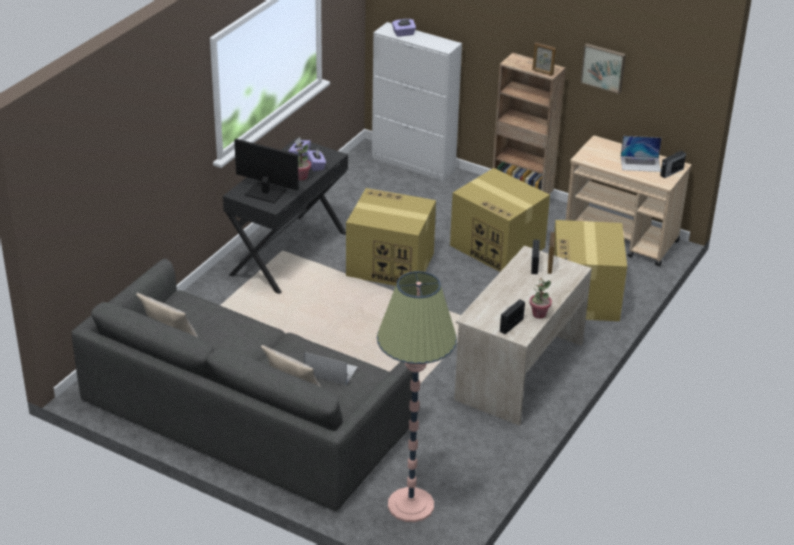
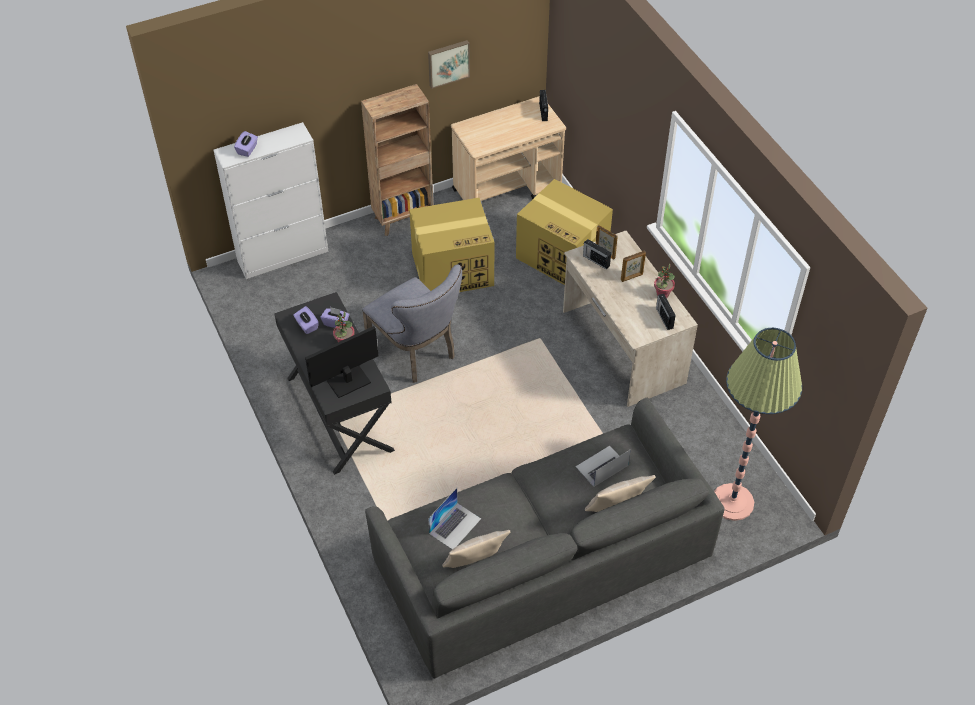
camera: 55 degrees left, 15 degrees up
(389, 264) = (417, 352): cardboard box -> grey chair
(542, 72) = (412, 101): picture frame -> picture frame (632, 277)
(640, 164) = (516, 122): laptop -> laptop (455, 526)

